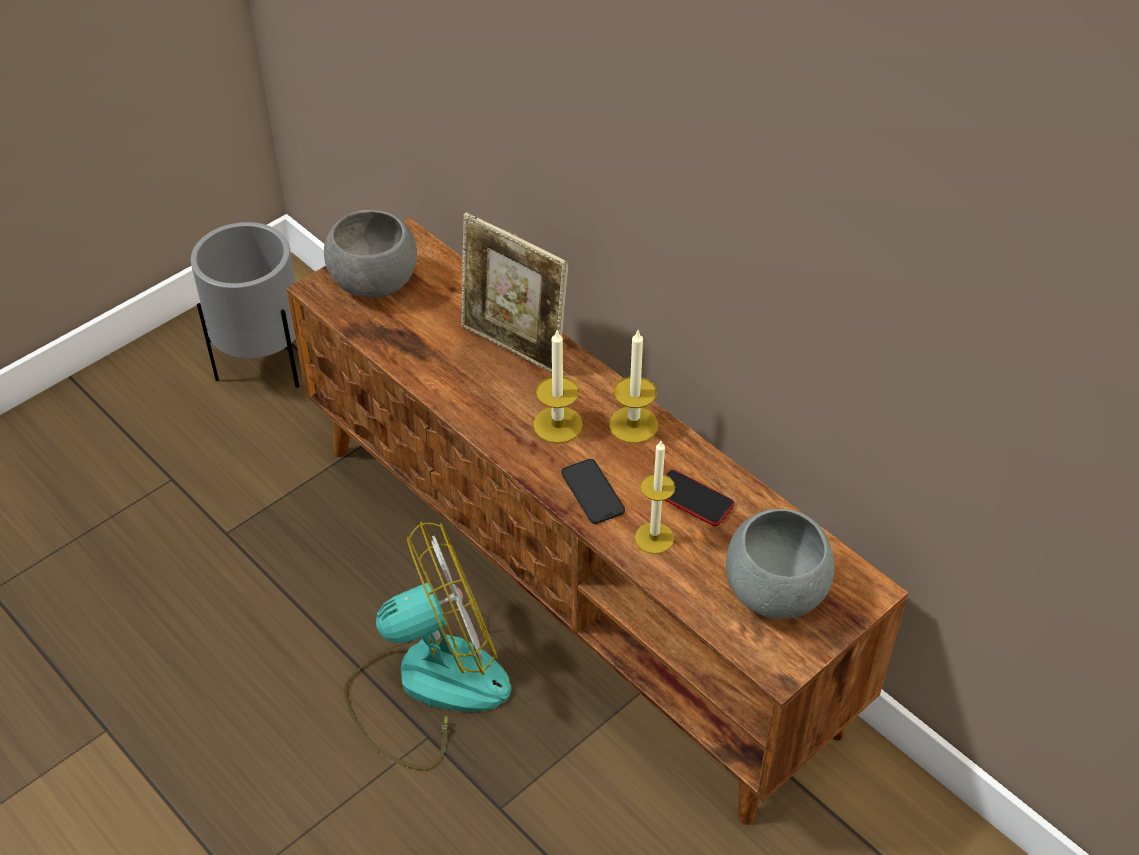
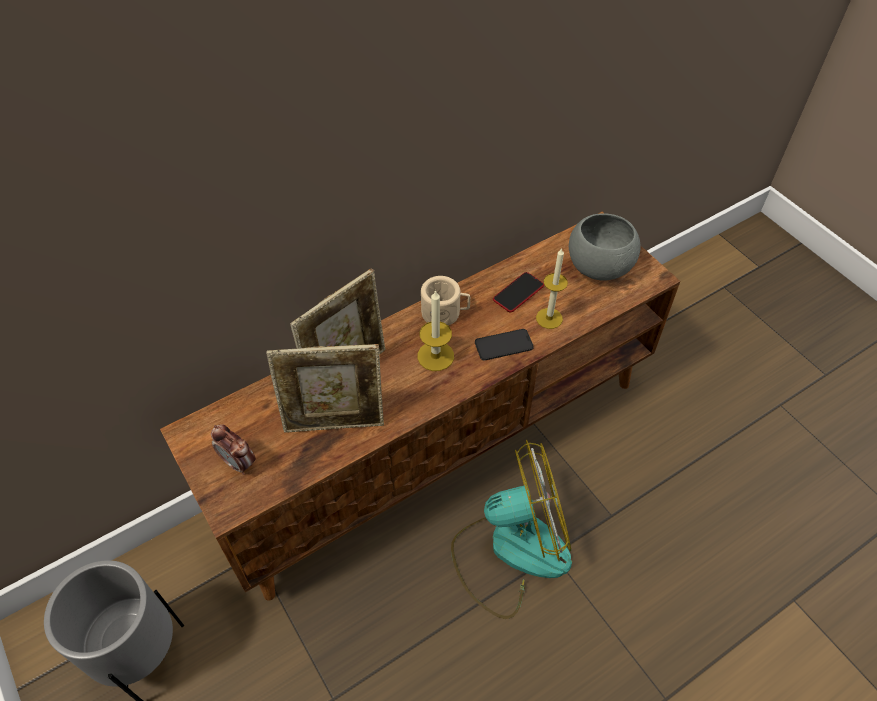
camera: 80 degrees left, 5 degrees up
(375, 284) = (239, 463): grey bowl -> alarm clock
(427, 685) = (510, 550): fan -> fan turned 90 degrees clockwise
(438, 350) = (335, 423): none -> picture frame
(633, 425) = (445, 313): candle -> beige mug

